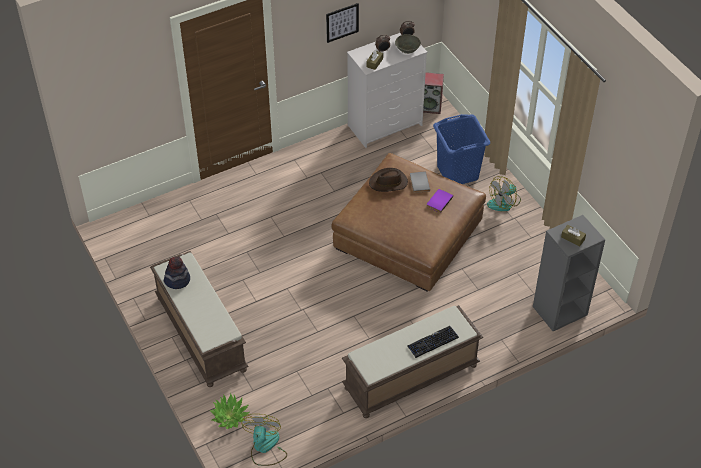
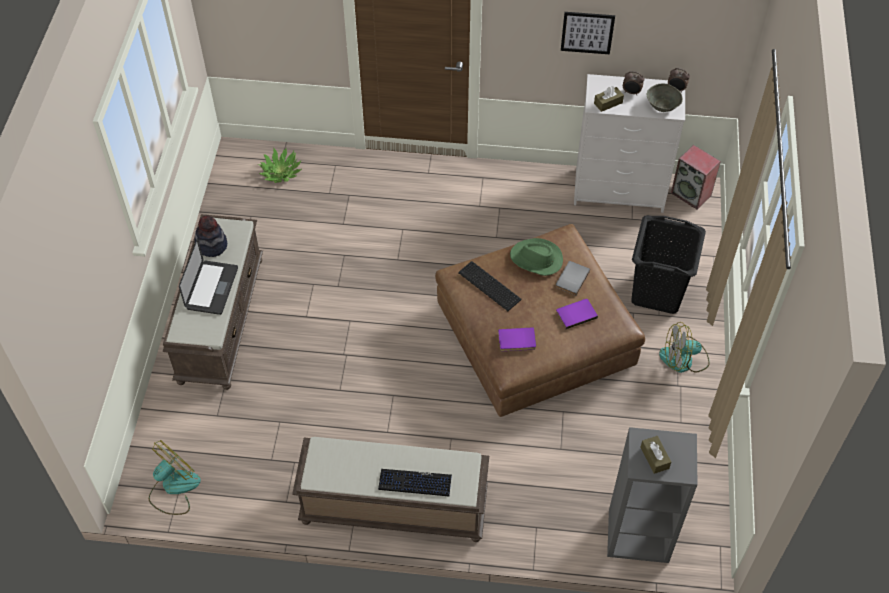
camera: 35 degrees right, 5 degrees up
(203, 305) = (212, 288): none -> laptop
(230, 416) = (170, 430): potted plant -> potted plant (281, 172)
(375, 213) = (489, 287): none -> keyboard
(388, 182) = (536, 259): brown hat -> green hat
(418, 234) = (517, 341): none -> purple book
(457, 173) = (657, 292): blue laundry basket -> black laundry basket

